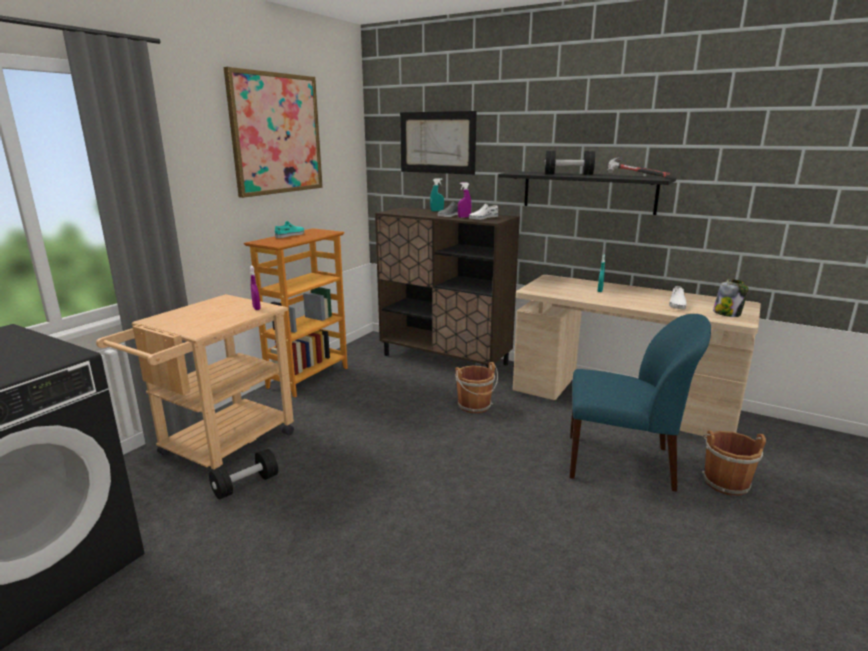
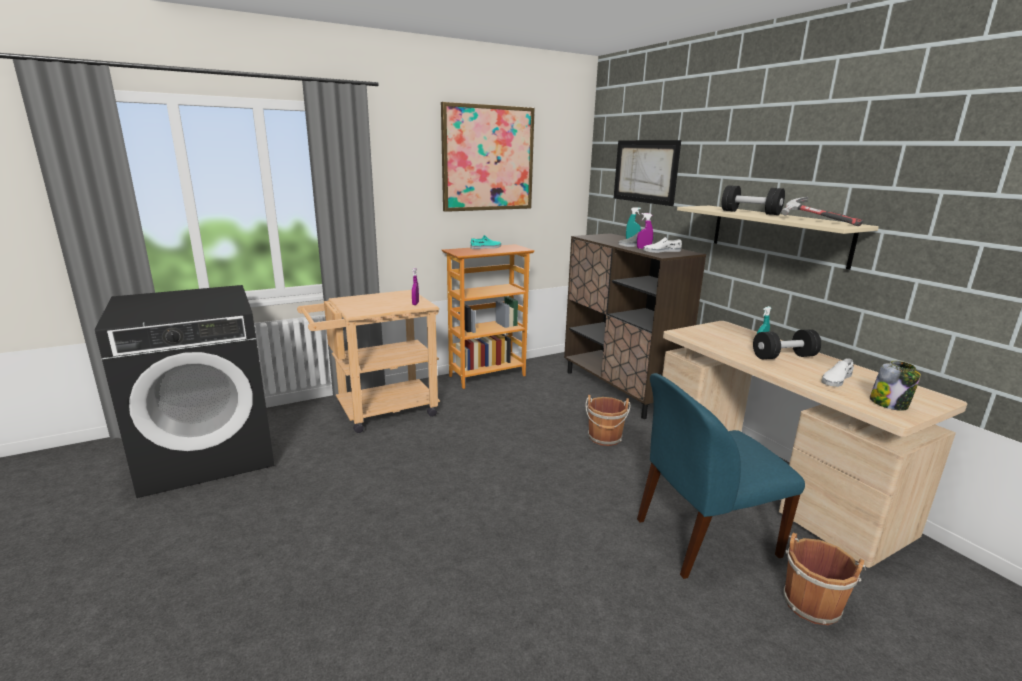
camera: 30 degrees right, 0 degrees up
(245, 485) = (370, 443): black dumbbell -> black dumbbell (784, 357)
(588, 192) = (778, 234): black shelf -> beige shelf
(622, 463) = (703, 538): blue chair -> blue chair turned 120 degrees clockwise

